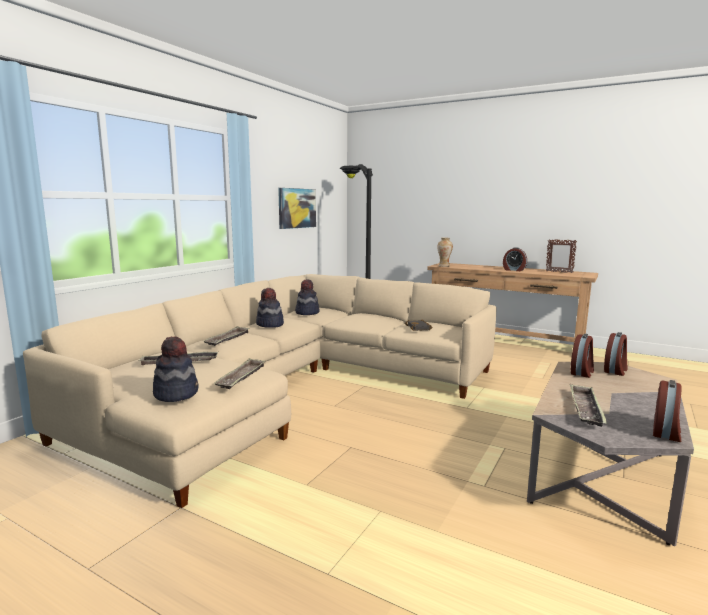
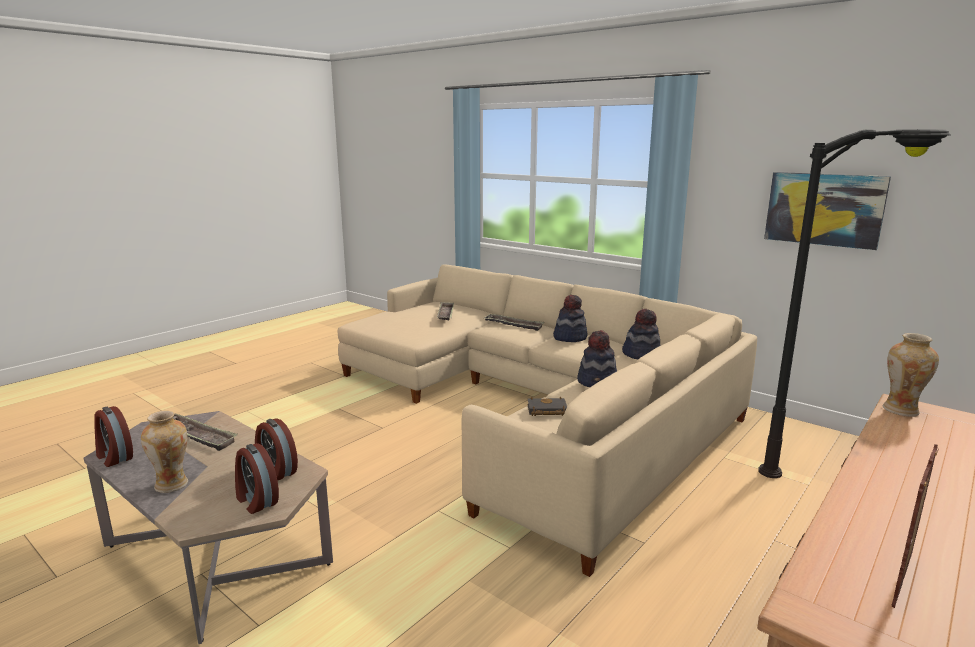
camera: 100 degrees right, 5 degrees up
(176, 393) = (380, 318): hat -> hat (597, 382)
(241, 377) = (407, 333): tray -> none
(514, 270) = (891, 495): alarm clock -> none
(648, 396) = (172, 485): none -> vase

